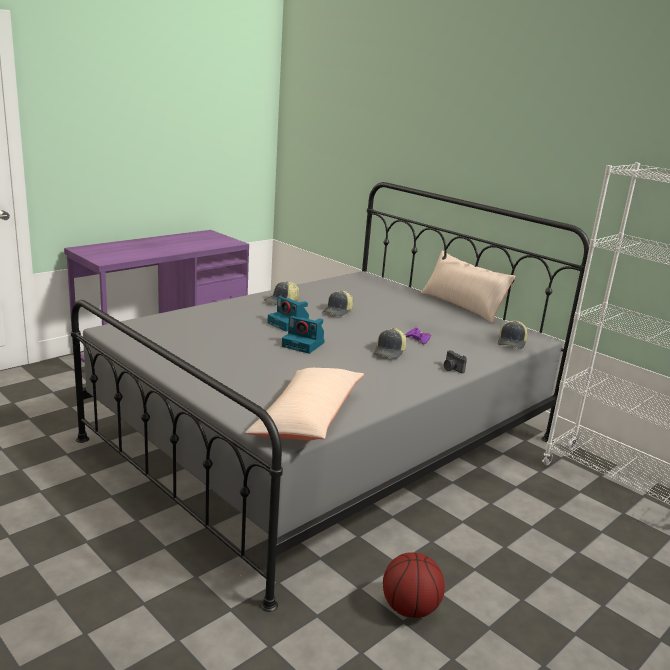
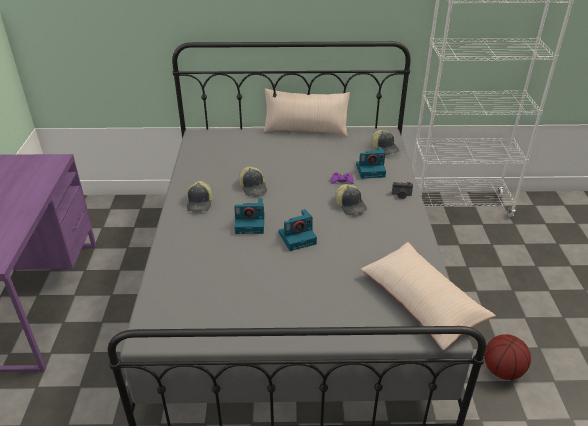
camera: 45 degrees left, 15 degrees up
(462, 346) = (371, 170): none -> camera

